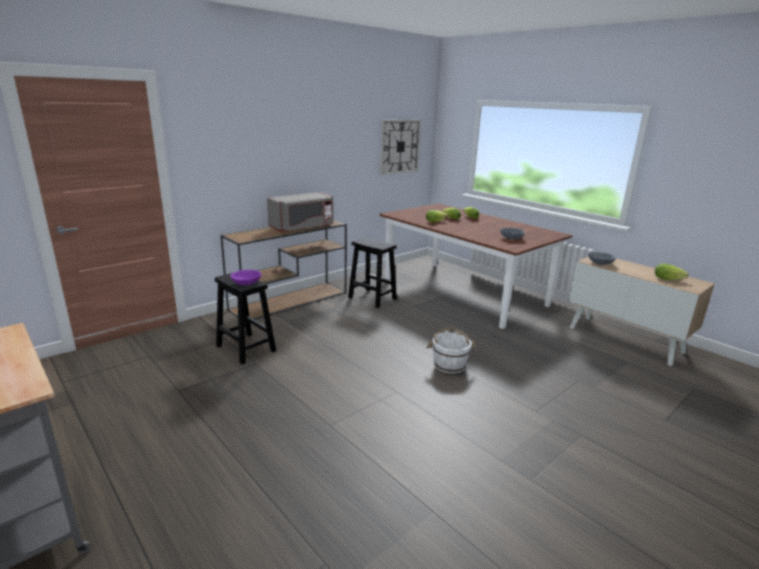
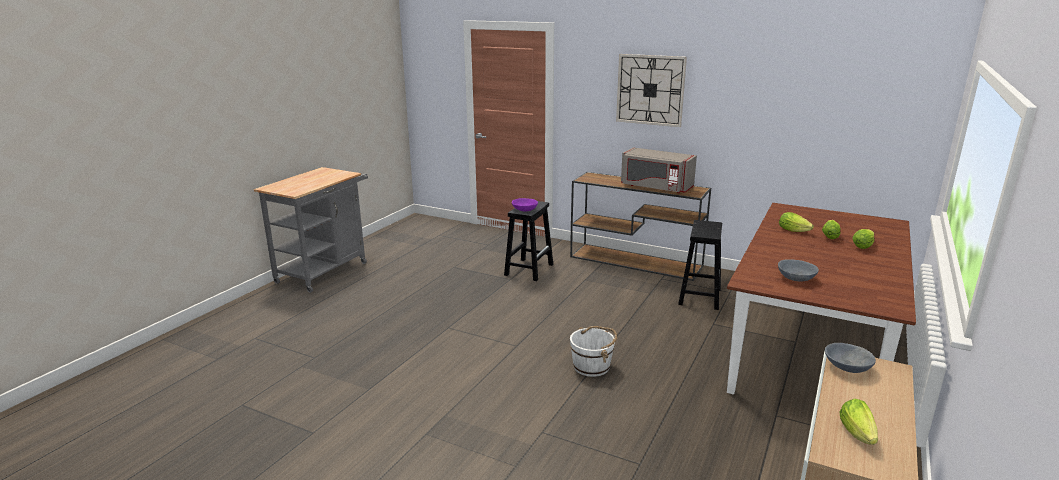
camera: 70 degrees right, 0 degrees up
(400, 146) = (861, 120): wall clock -> wall clock (650, 90)

